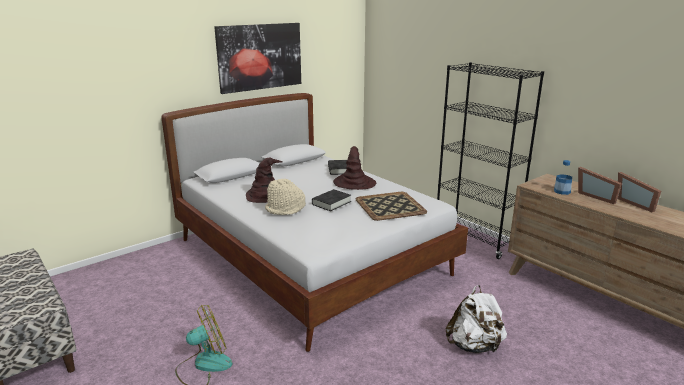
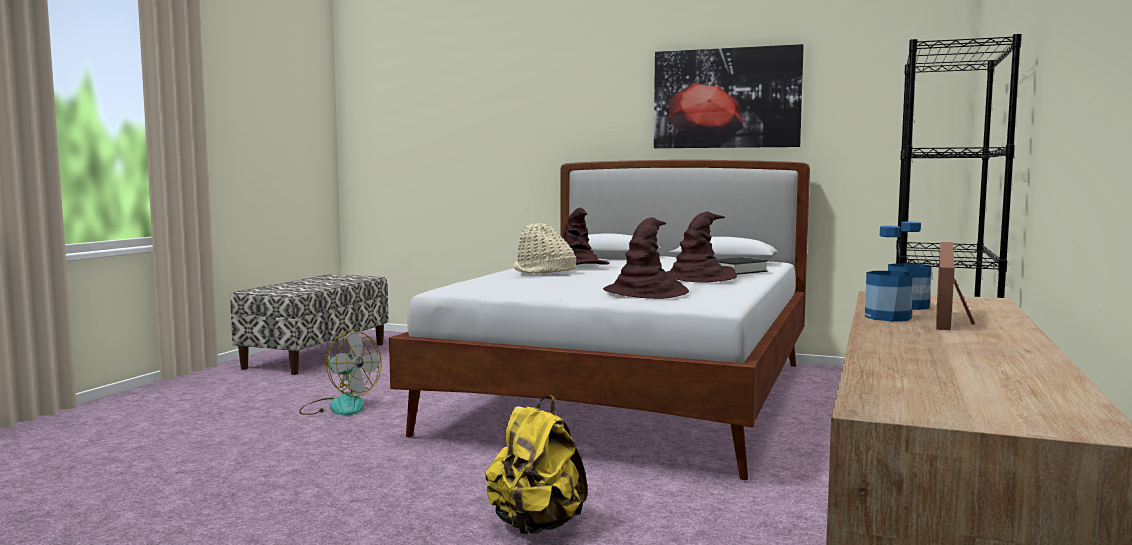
camera: 60 degrees right, 15 degrees down
(331, 203) = (599, 278): black book -> none
(389, 206) = (646, 292): tray -> brown hat
(474, 346) = (536, 526): white backpack -> yellow backpack
(587, 202) = (888, 317): none -> bottle
(636, 203) = (1003, 340): picture frame -> none

